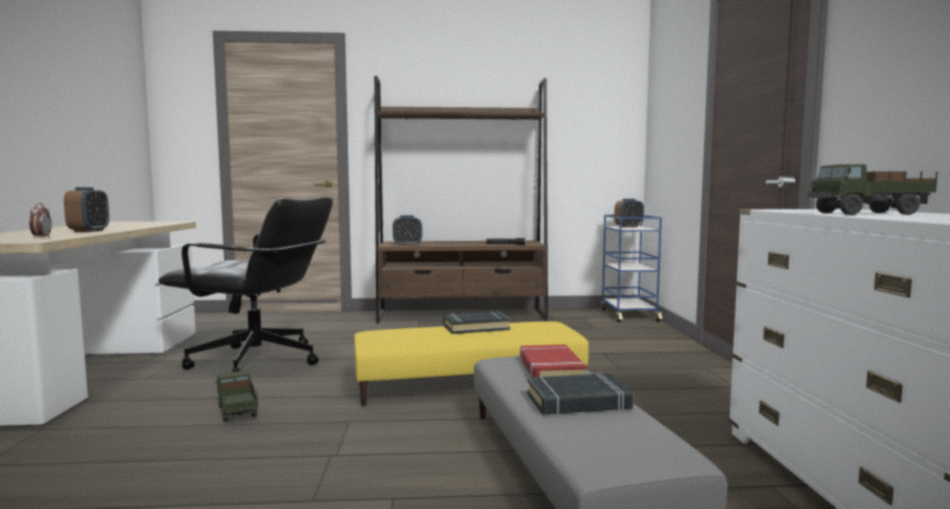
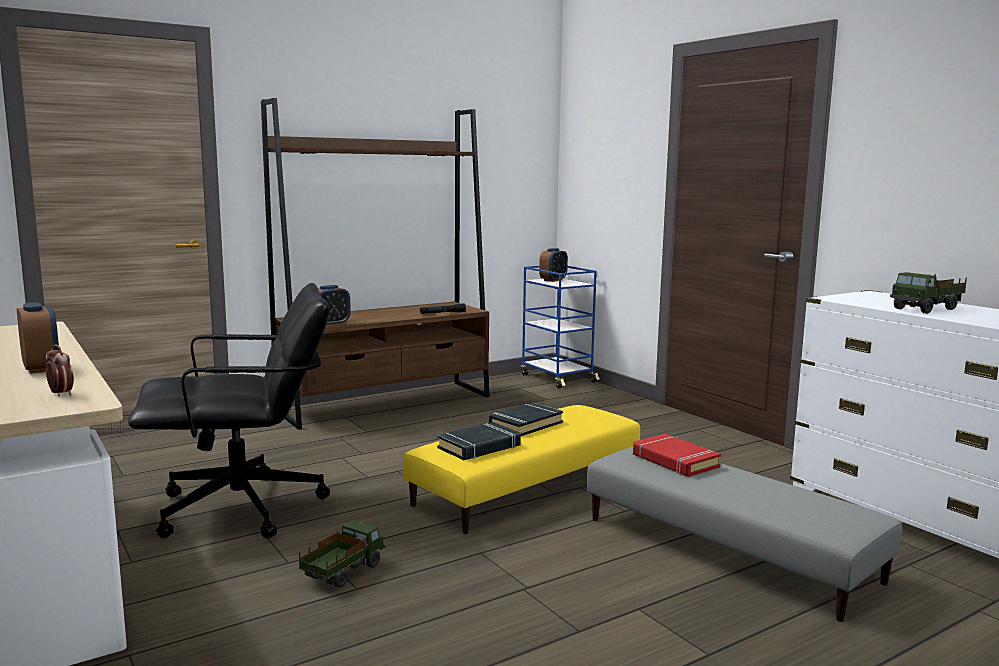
camera: 30 degrees left, 5 degrees up
(237, 412) = (343, 573): toy truck -> toy truck turned 90 degrees clockwise
(578, 402) = (745, 487): black book -> black book (479, 447)

